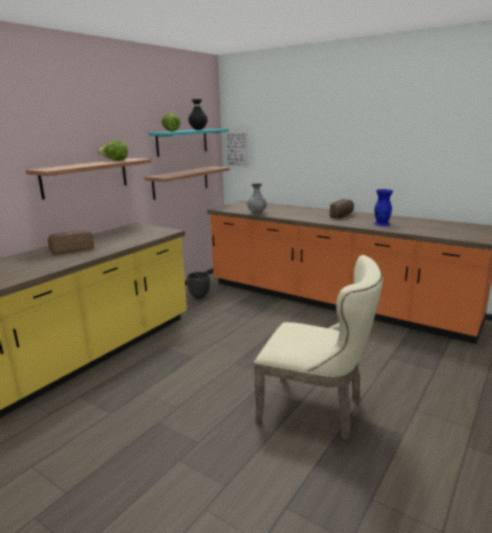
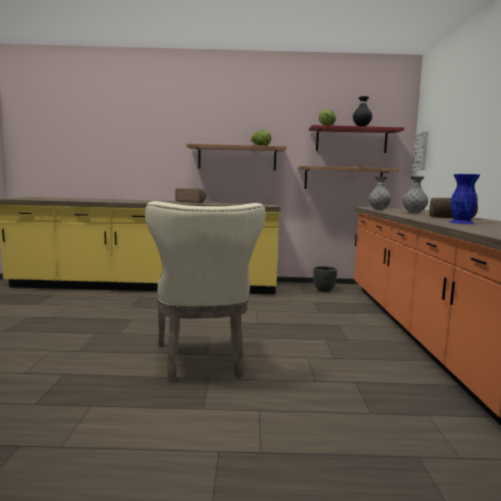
camera: 55 degrees right, 10 degrees down
(182, 142) = (351, 140): turquoise shelf -> red shelf
(299, 214) = (414, 213): none -> grey vase

